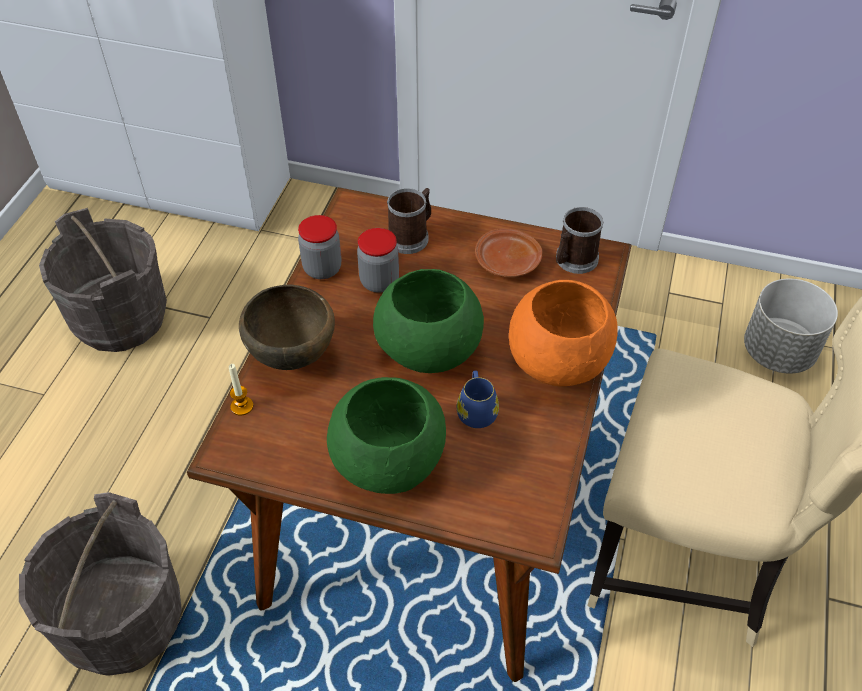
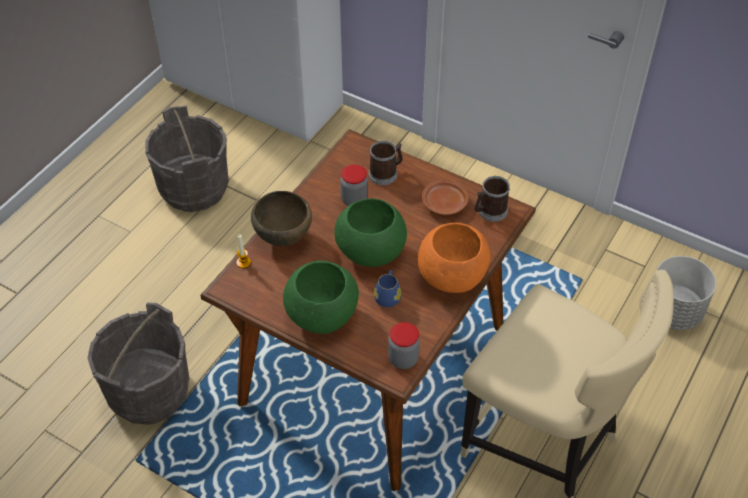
camera: 15 degrees right, 0 degrees up
(322, 269) = (320, 184): jar -> jar (403, 359)

